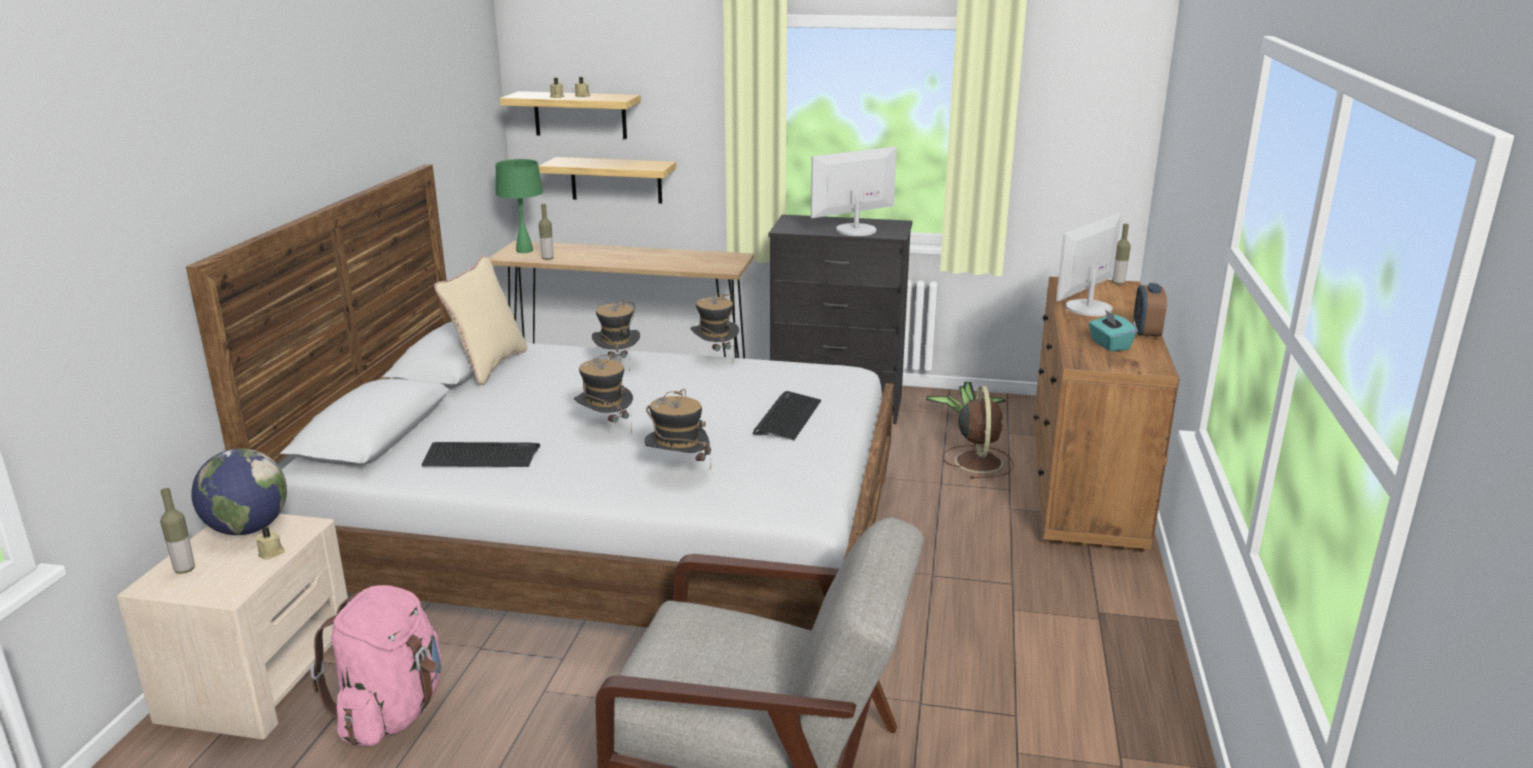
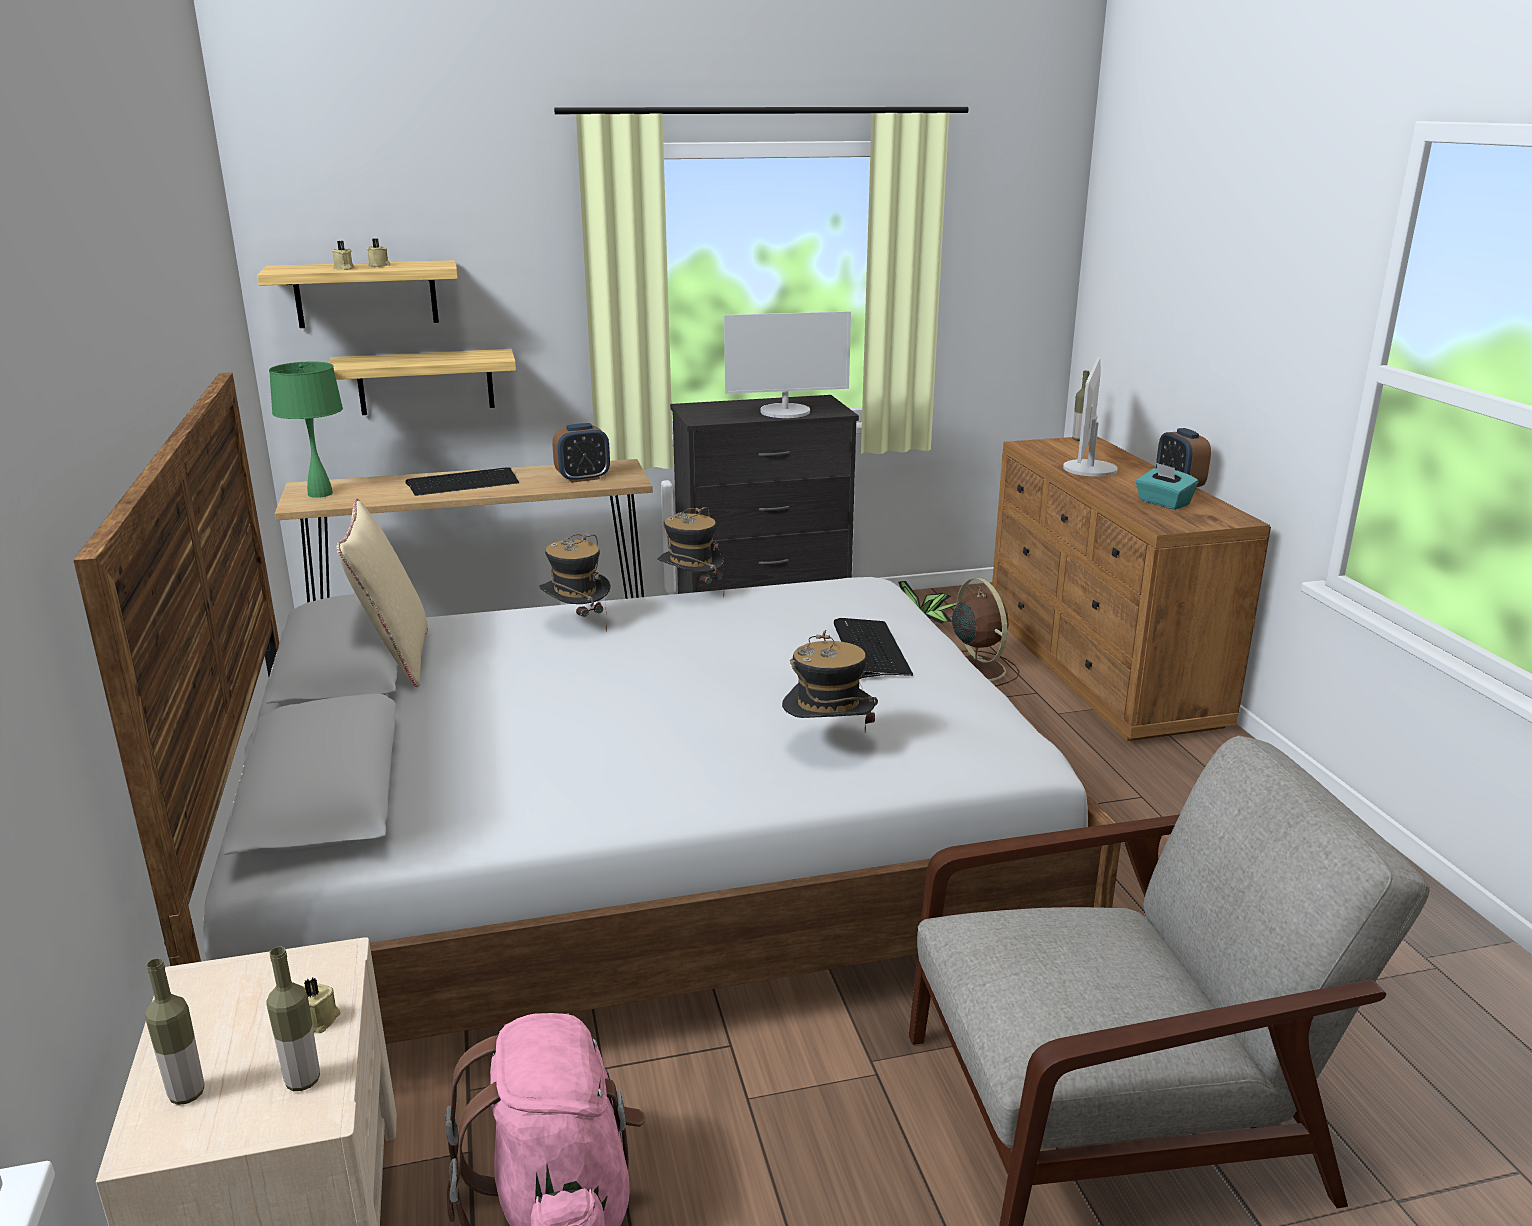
camera: 25 degrees left, 0 degrees up
(247, 529) = (233, 992): globe -> none
(481, 456) = (533, 785): keyboard -> keyboard (463, 483)
(547, 258) = (368, 499): bottle -> bottle (303, 1081)
(605, 428) = (663, 709): hat -> none
(698, 262) = (583, 478): none -> alarm clock
(855, 230) = (785, 412): monitor -> monitor turned 135 degrees counterclockwise

